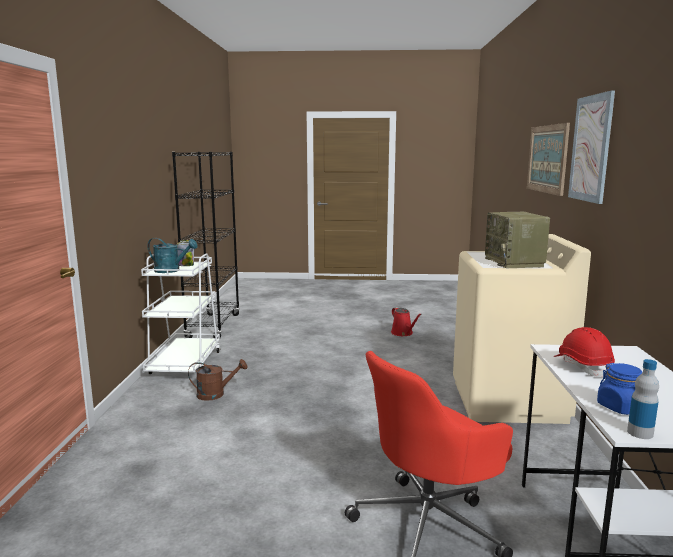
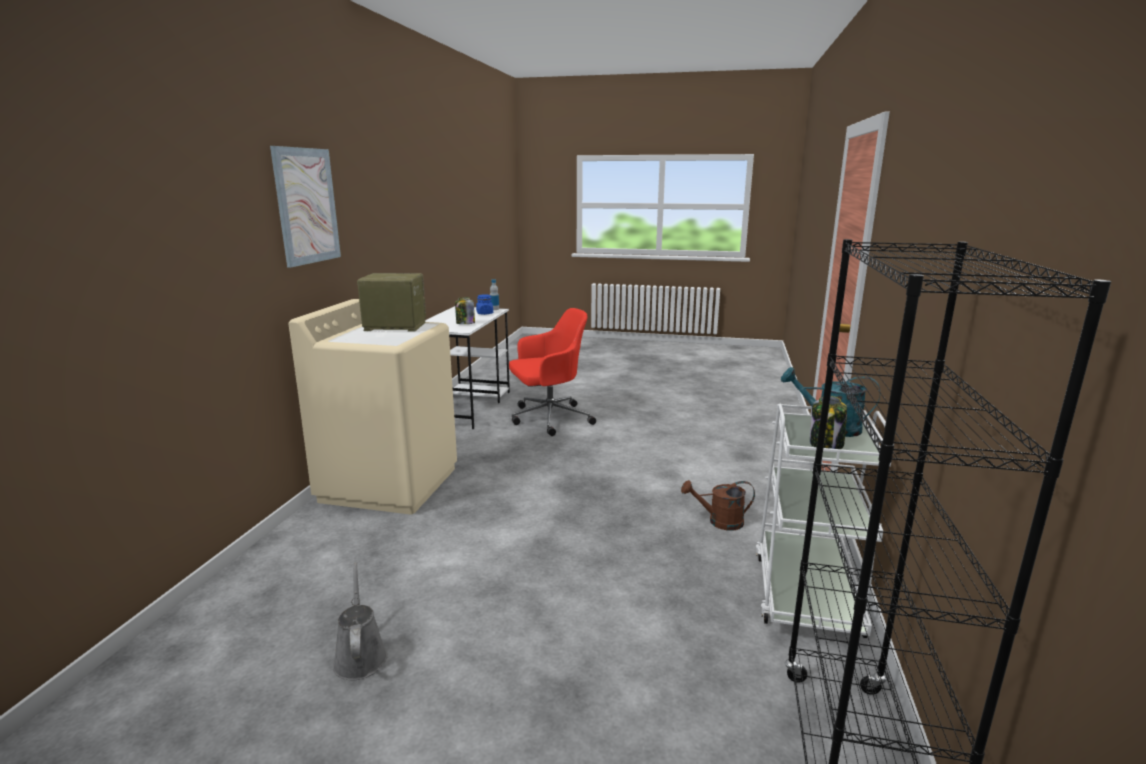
camera: 170 degrees left, 5 degrees up
(403, 333) = (360, 656): red watering can -> grey watering can
(515, 263) = (394, 326): radio -> radio turned 90 degrees counterclockwise
(547, 159) = (202, 230): picture -> none
(582, 366) = (465, 323): red hard hat -> jar

